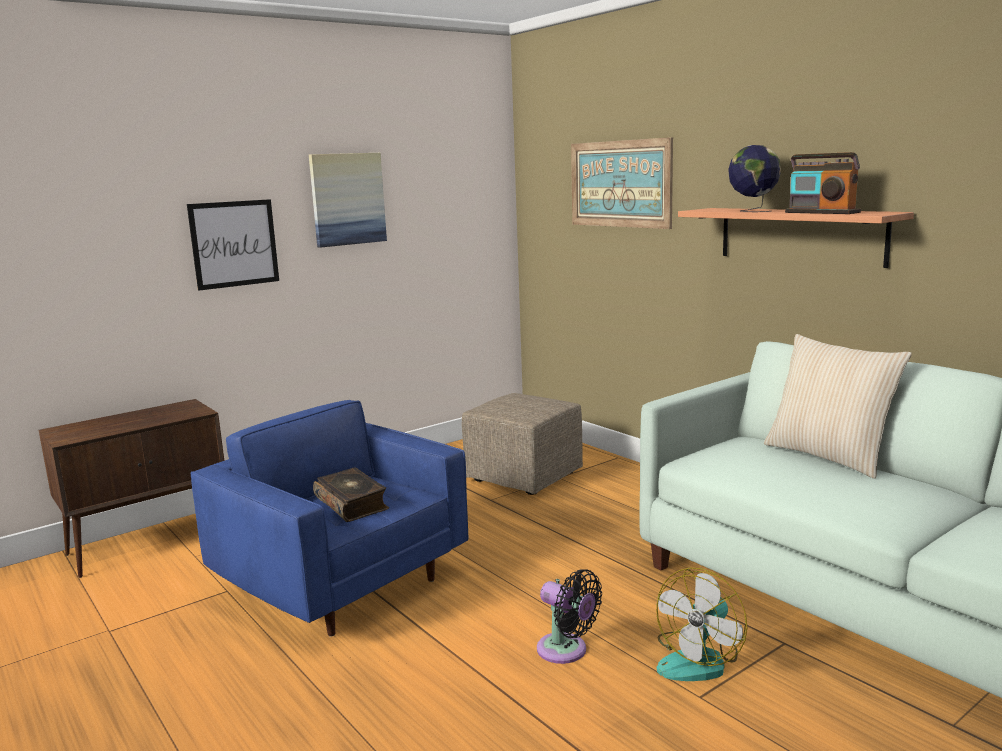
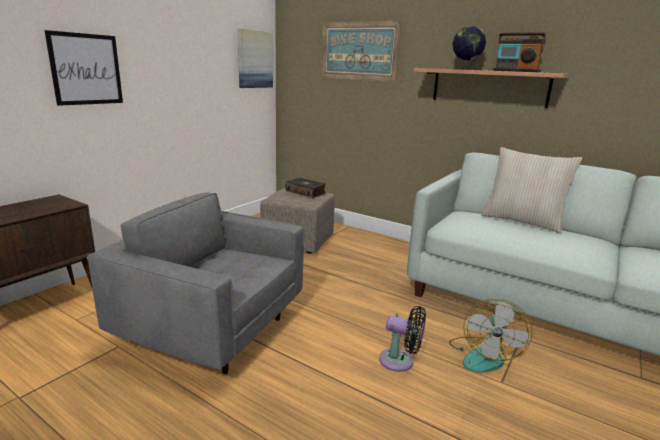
camera: 20 degrees left, 5 degrees up
(342, 585) = (212, 330): blue armchair -> grey armchair
(347, 199) = (171, 44): picture -> picture (254, 59)
(352, 504) = (229, 271): book -> book (306, 192)

